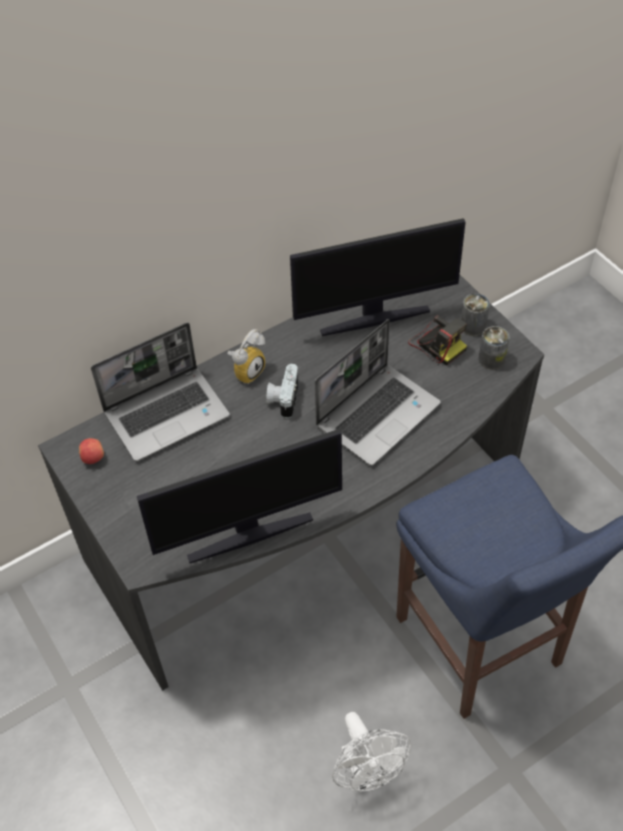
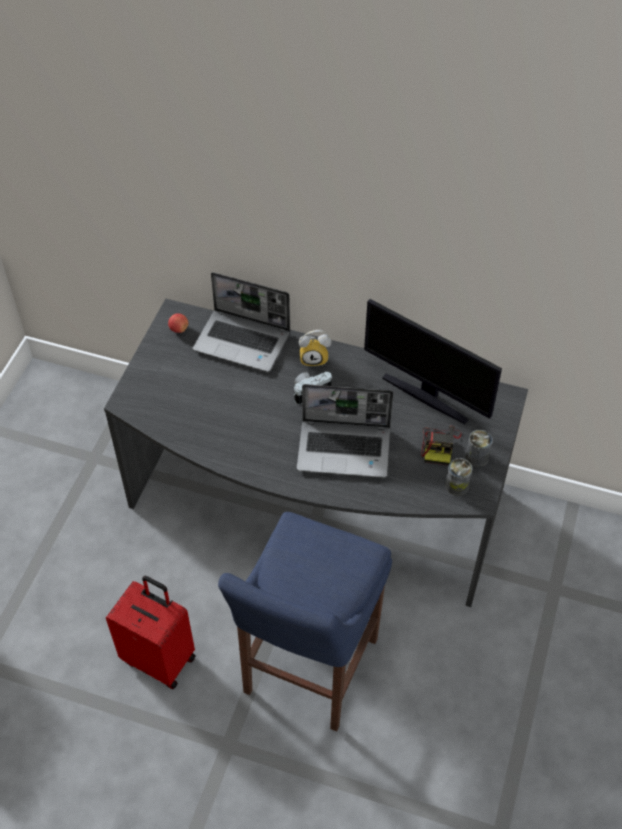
camera: 50 degrees right, 0 degrees up
(249, 534) = (190, 440): monitor -> none
(367, 773) = (160, 658): white fan -> red suitcase

